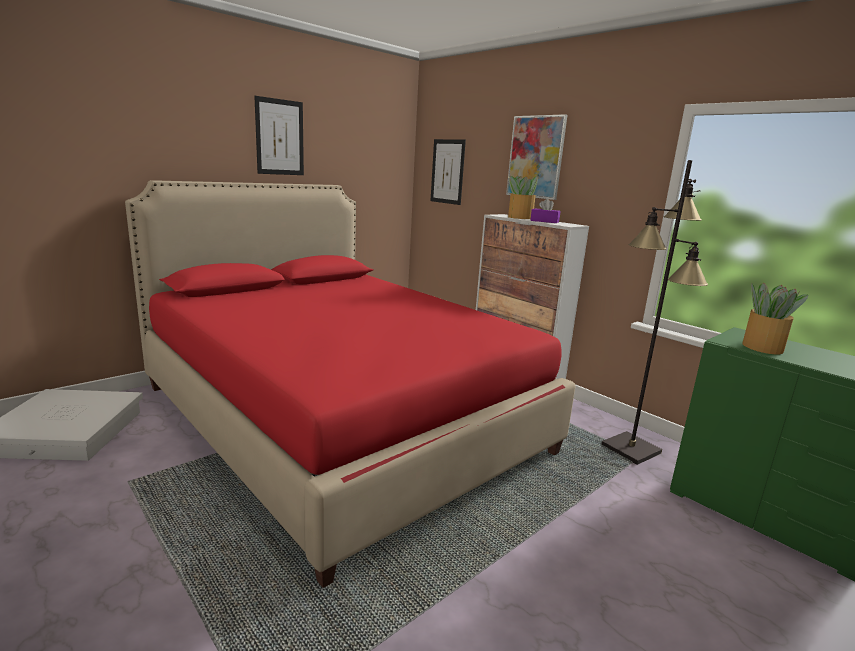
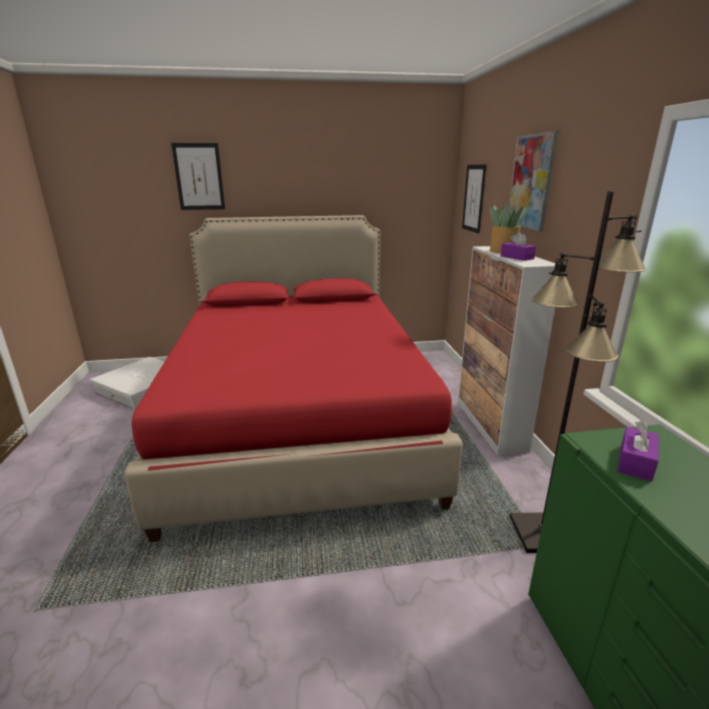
camera: 35 degrees right, 5 degrees up
(279, 137) = (312, 176): picture -> picture (199, 177)
(762, 347) = (635, 462): potted plant -> purple tissue box

